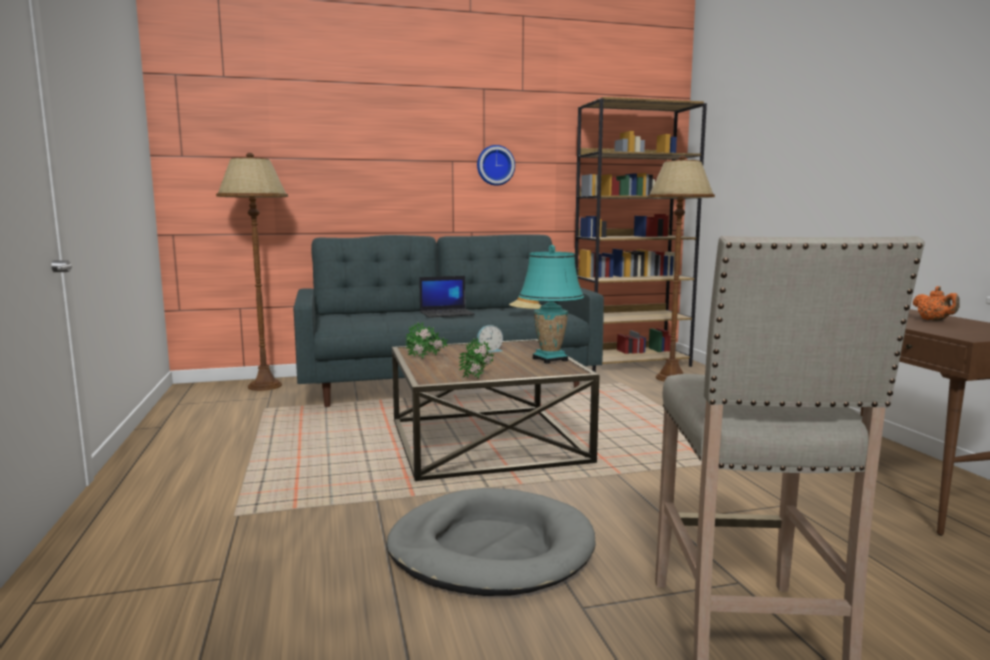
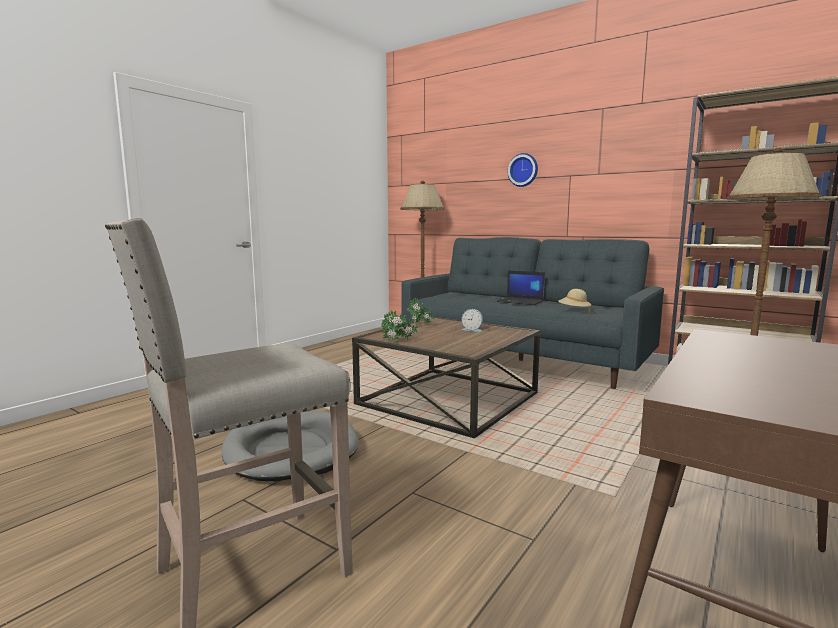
camera: 50 degrees right, 0 degrees up
(495, 165) = (608, 176): wall clock -> wall clock (523, 170)
(549, 359) = (485, 343): turquoise table lamp -> none
(934, 320) = (781, 375): orange teapot -> none

